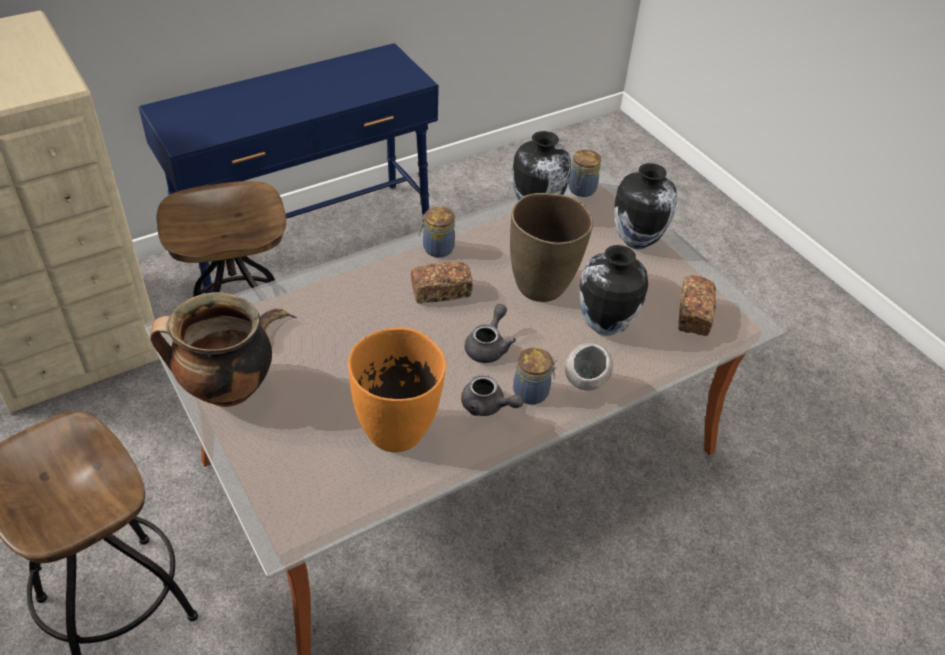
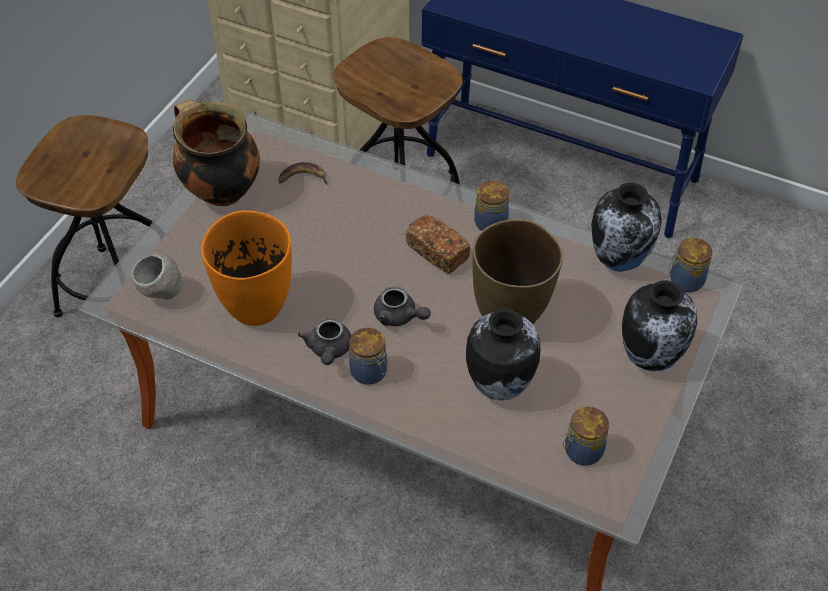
camera: 60 degrees right, 5 degrees up
(488, 346) = (399, 317): grey teapot -> grey teapot turned 45 degrees clockwise
(584, 385) = (409, 405): grey bowl -> grey bowl (162, 294)
(693, 315) = (581, 451): bread -> jar

